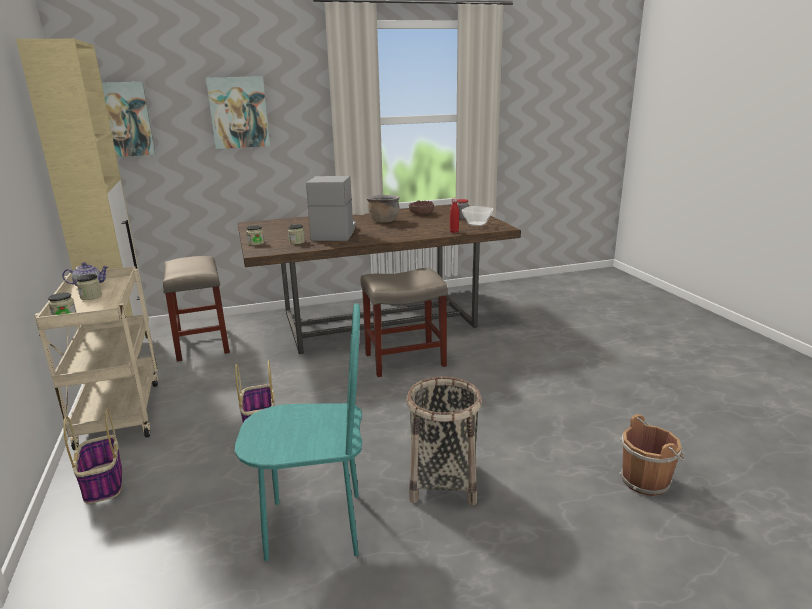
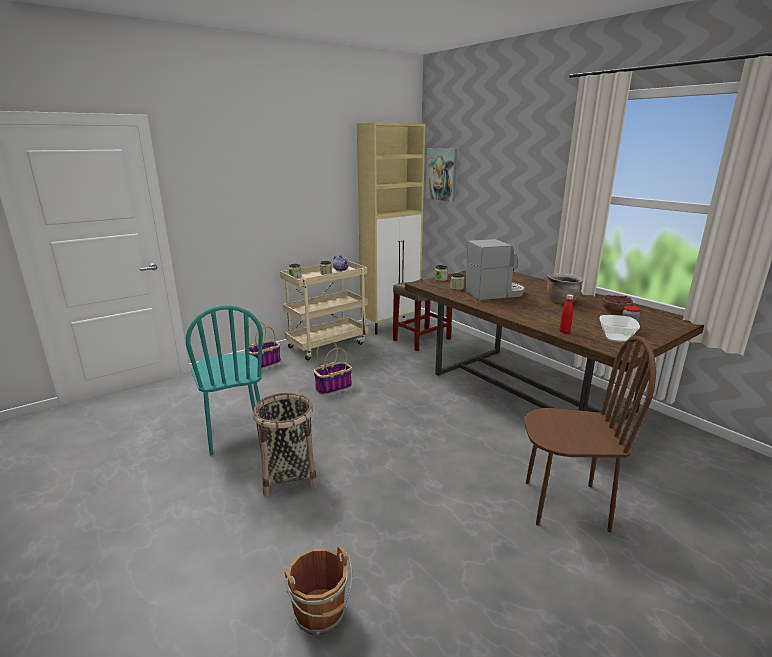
camera: 70 degrees right, 0 degrees up
(238, 112) = (505, 177): picture -> none
(404, 360) = (462, 421): beige stool -> none
(539, 349) = (565, 504): none -> brown chair

